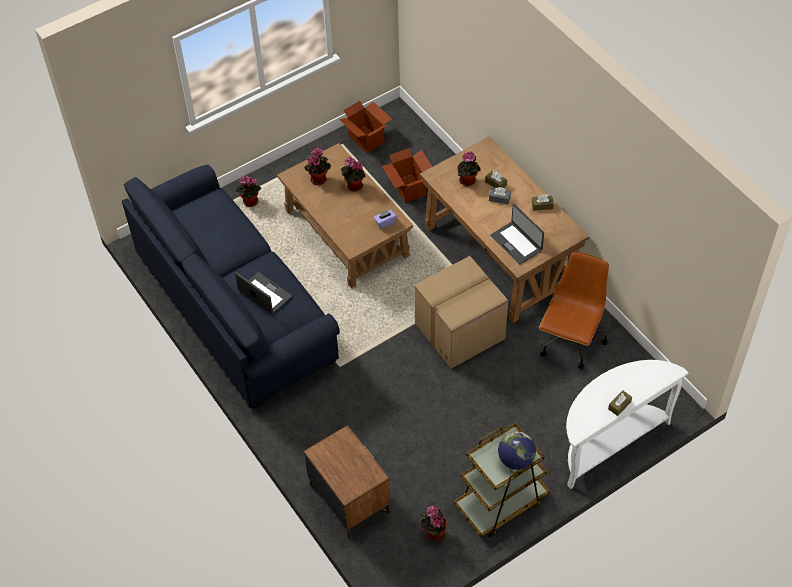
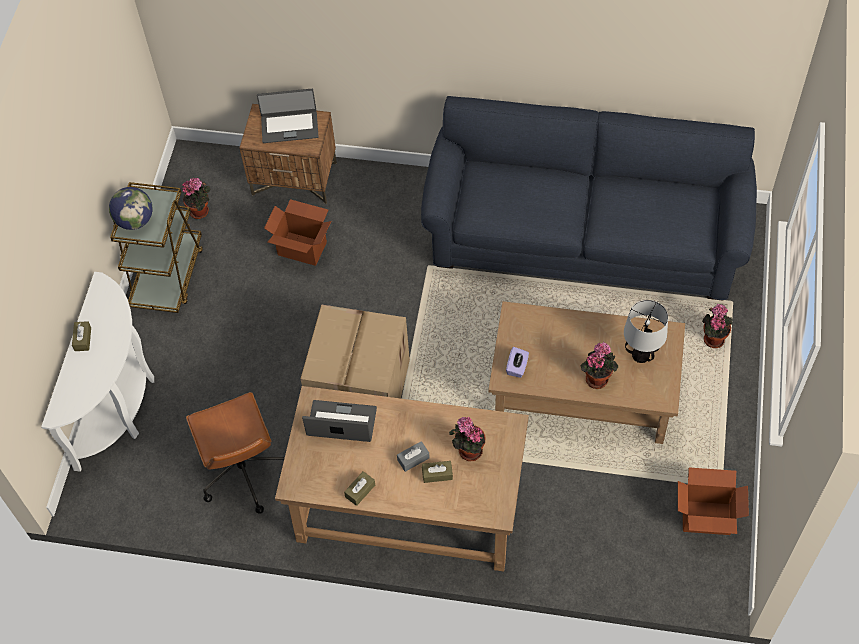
camera: 135 degrees right, 5 degrees up
(264, 294) = (524, 194): laptop -> laptop (289, 126)
(319, 178) = (641, 355): potted plant -> table lamp
(408, 188) = (588, 498): cardboard box -> cardboard box (302, 248)

